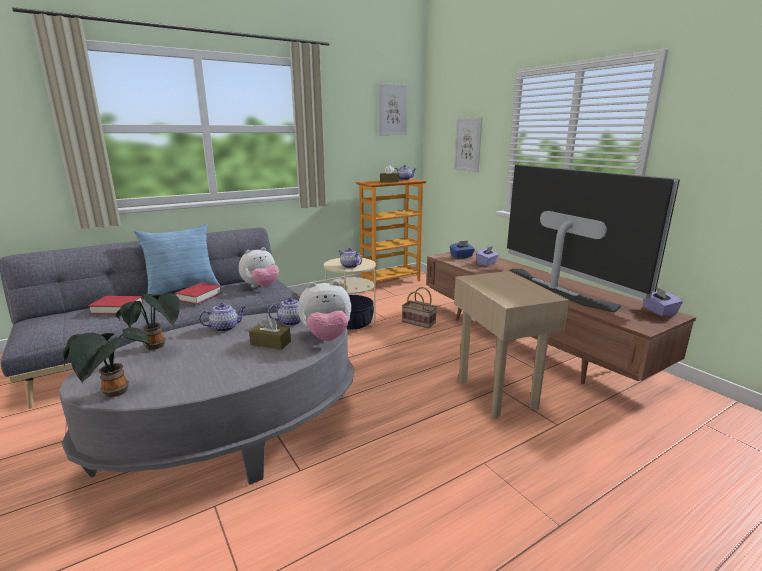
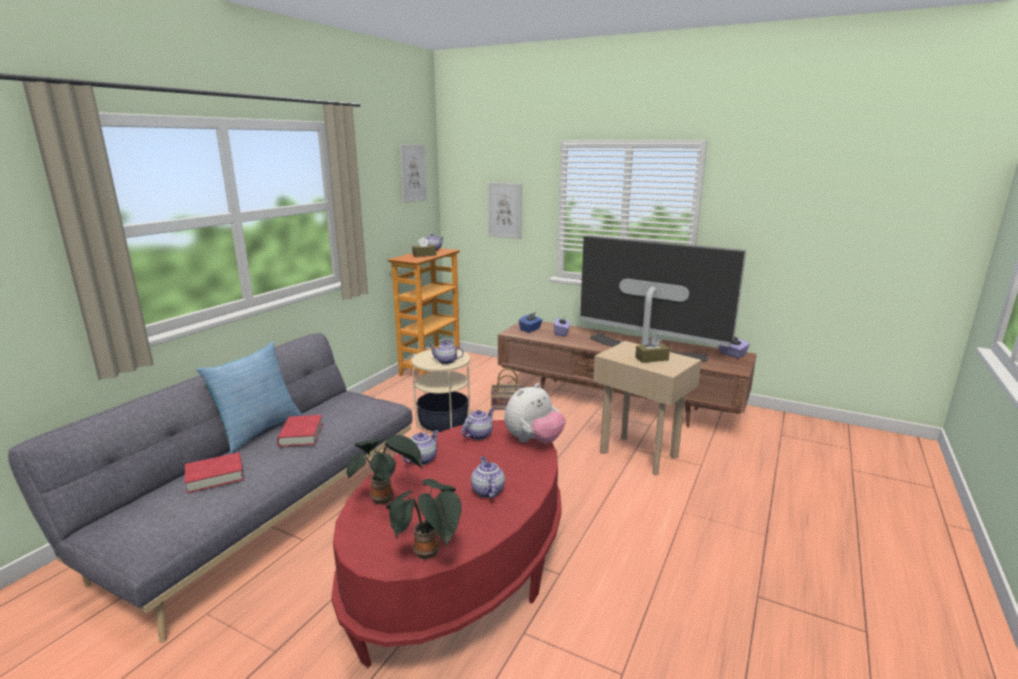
camera: 30 degrees left, 0 degrees up
(229, 363) = (487, 491): none -> teapot
(232, 434) = (460, 570): grey coffee table -> red coffee table
(261, 287) = (356, 406): plush toy -> none
(270, 343) = (493, 461): brown tissue box -> brown tissue box (651, 359)

